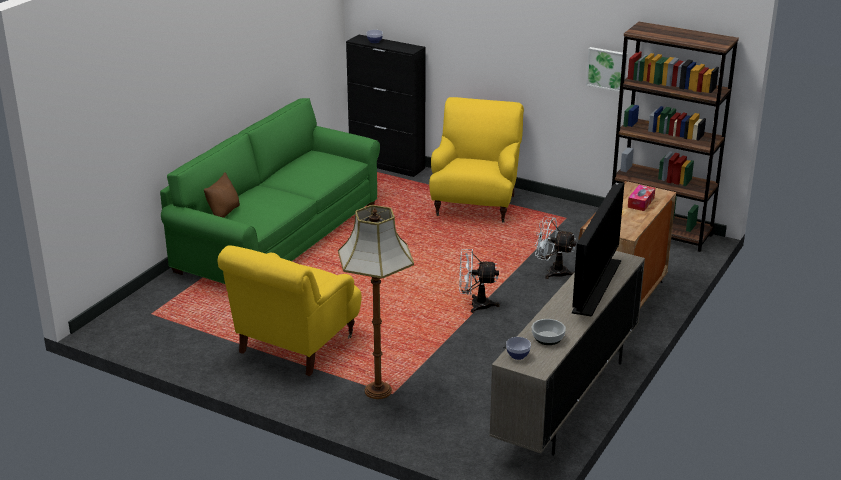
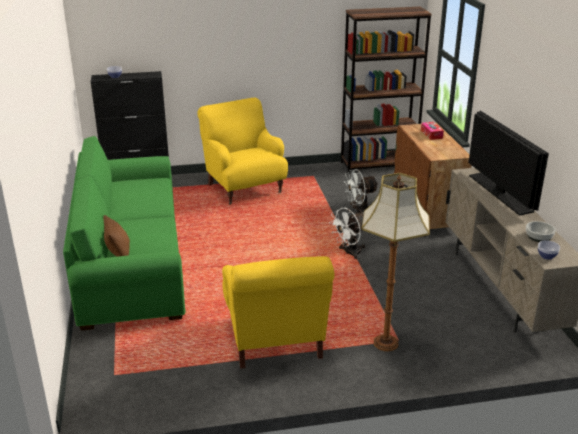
camera: 40 degrees left, 0 degrees up
(607, 68) = (322, 53): picture -> none

